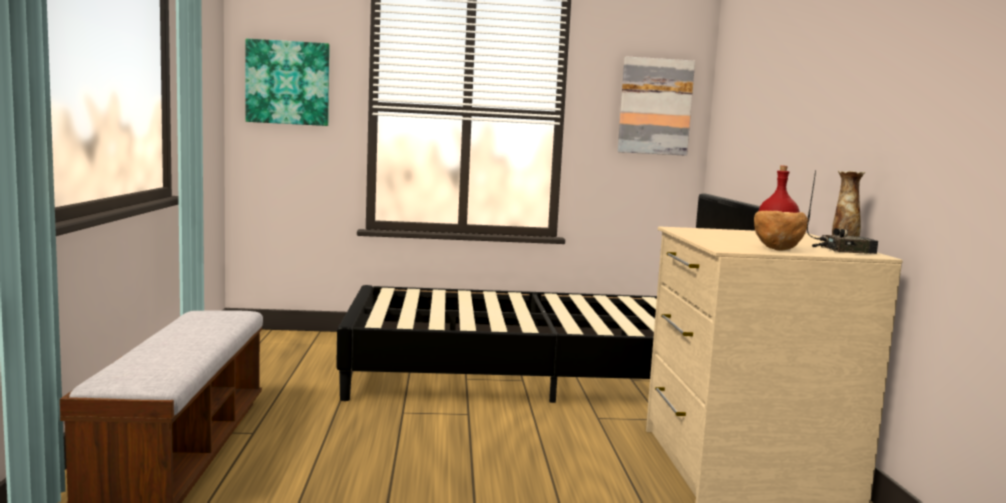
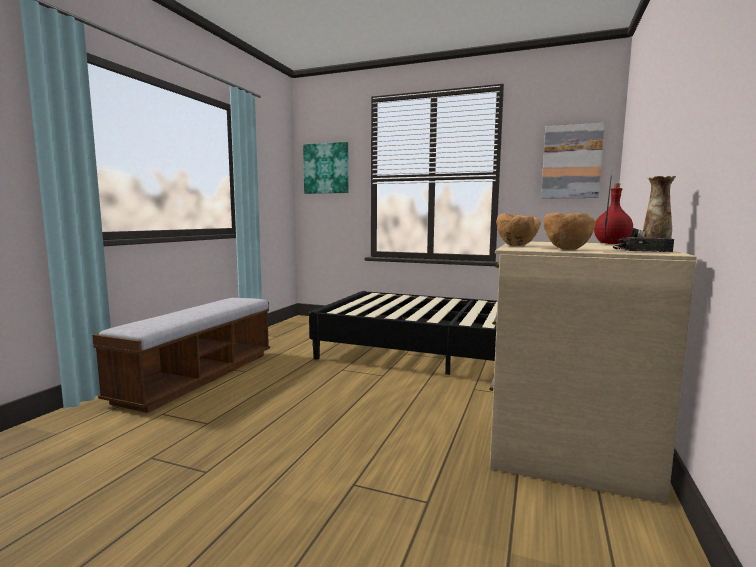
camera: 25 degrees right, 0 degrees up
(710, 241) = (516, 246): none -> brown bowl

